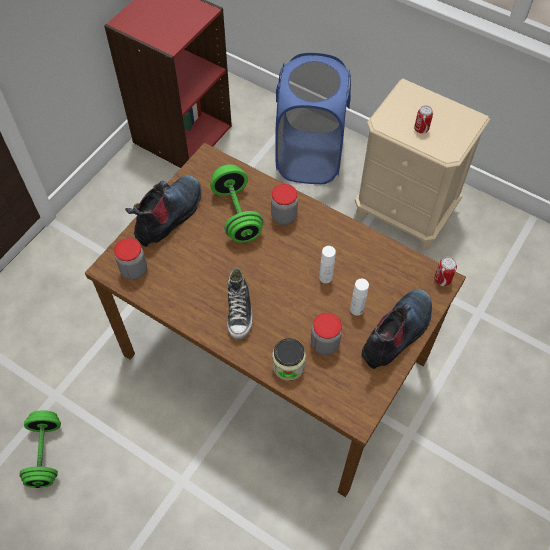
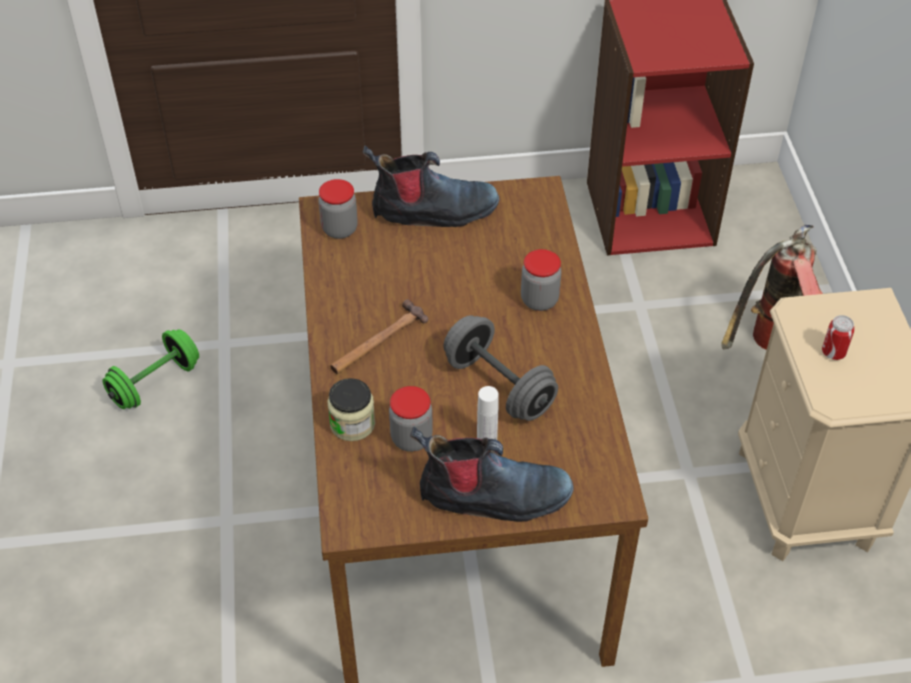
camera: 50 degrees right, 10 degrees down
(237, 214) = (497, 261): green dumbbell -> none
(239, 311) = (377, 341): shoe -> hammer
(309, 158) = (764, 347): blue laundry basket -> fire extinguisher
(325, 277) = (499, 386): white bottle -> grey dumbbell
(442, 279) = (616, 497): can -> none

